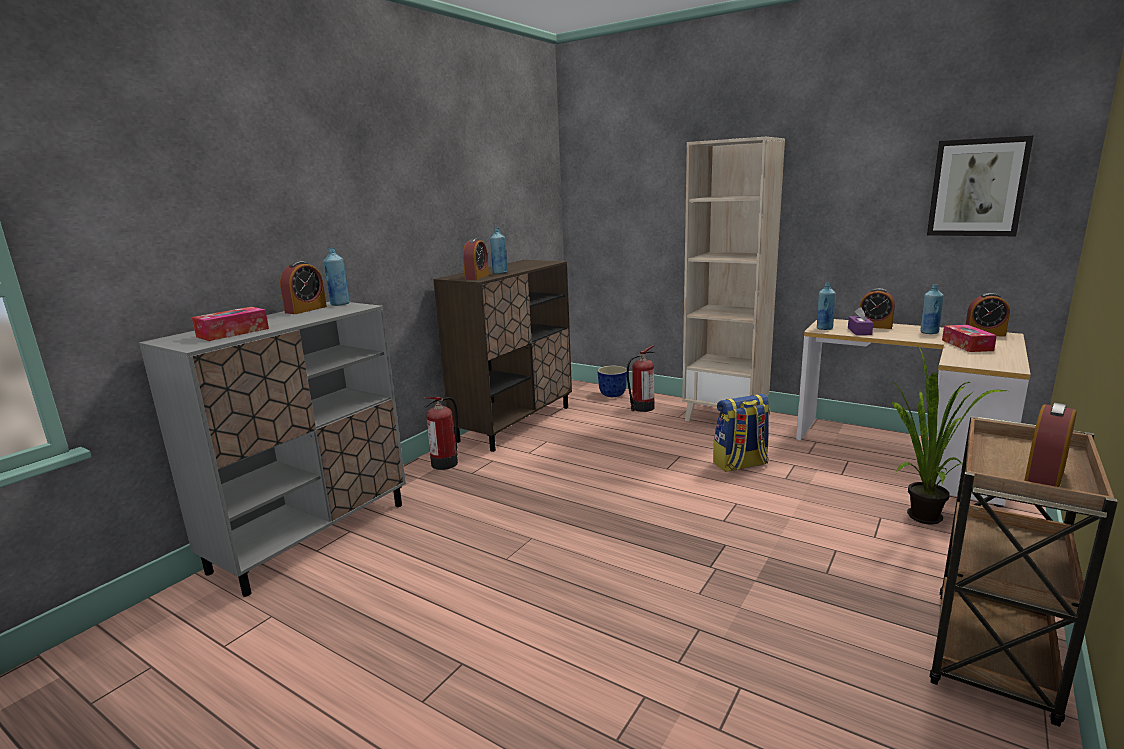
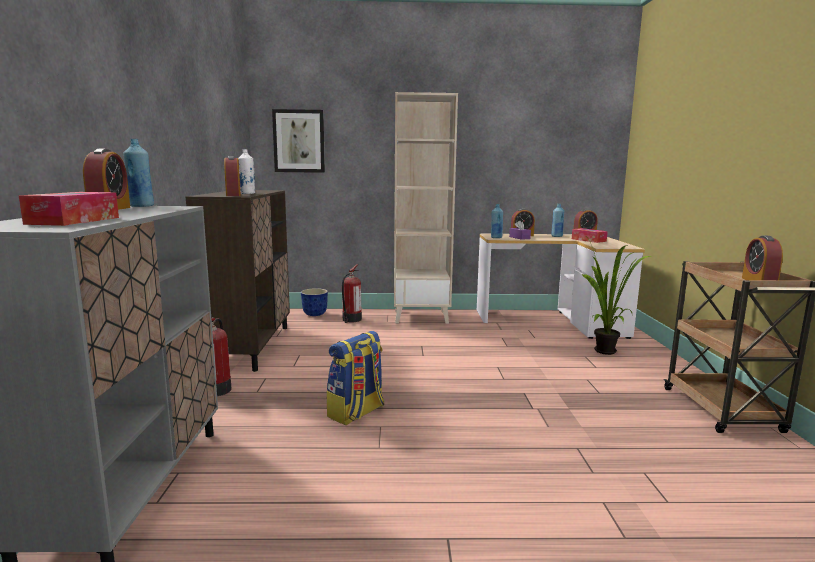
camera: 35 degrees left, 5 degrees down
(500, 273) = (247, 194): blue bottle -> white bottle
(740, 464) = (469, 343): backpack -> backpack (356, 413)
(977, 188) = (571, 142): picture -> picture (299, 141)

